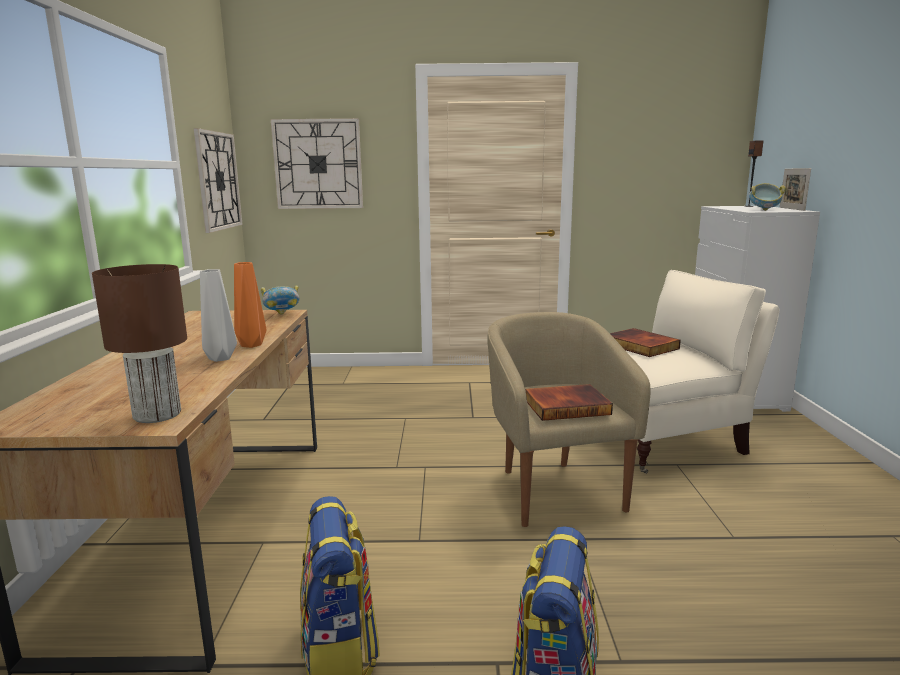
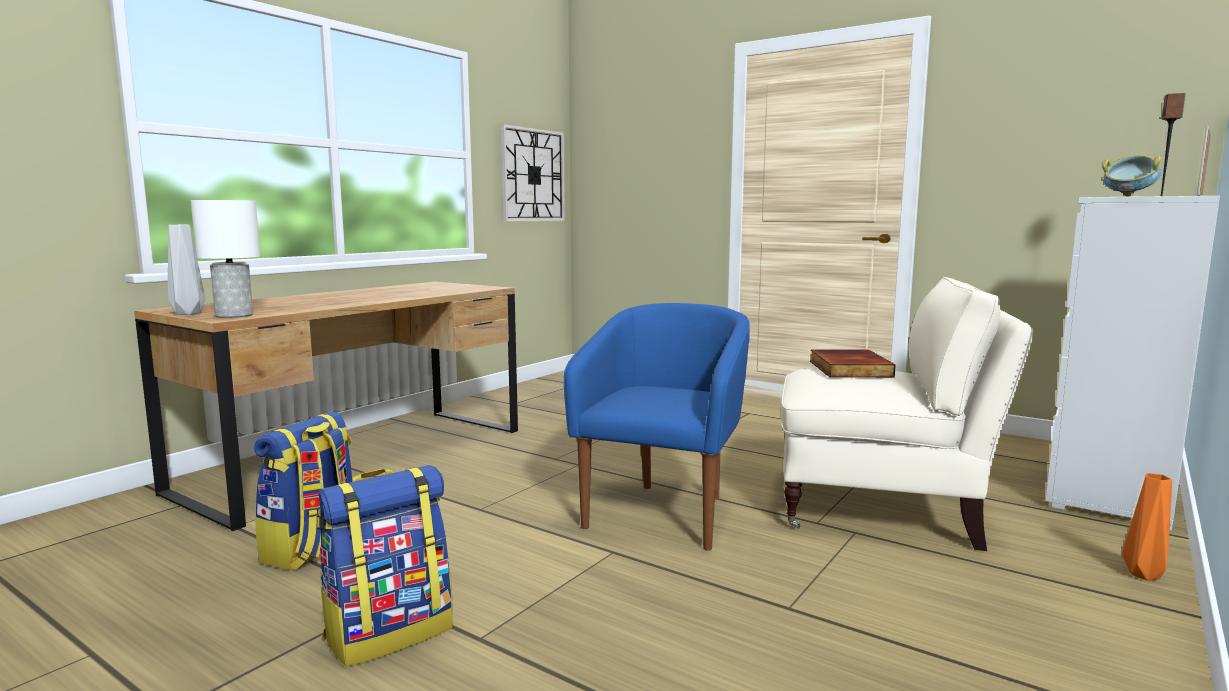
camera: 35 degrees right, 5 degrees down
(159, 414) = (235, 315): brown table lamp -> white table lamp
(219, 359) = (356, 301): grey vase -> grey vase (186, 313)
(253, 345) = (401, 298): orange vase -> orange vase (1146, 575)
(282, 315) = (483, 288): bowl -> none
(318, 164) = (636, 159): wall clock -> none
(554, 490) = (664, 512): beige armchair -> blue armchair
(566, 406) = (652, 402): book -> none

